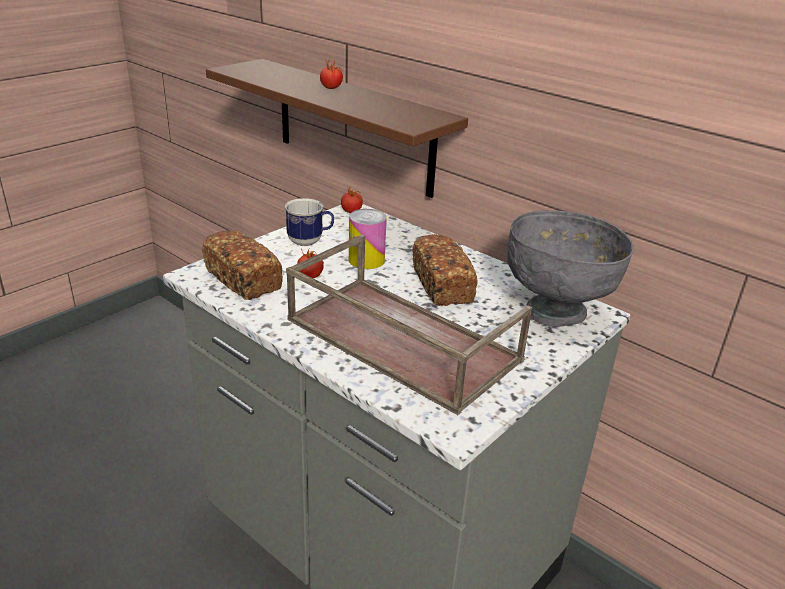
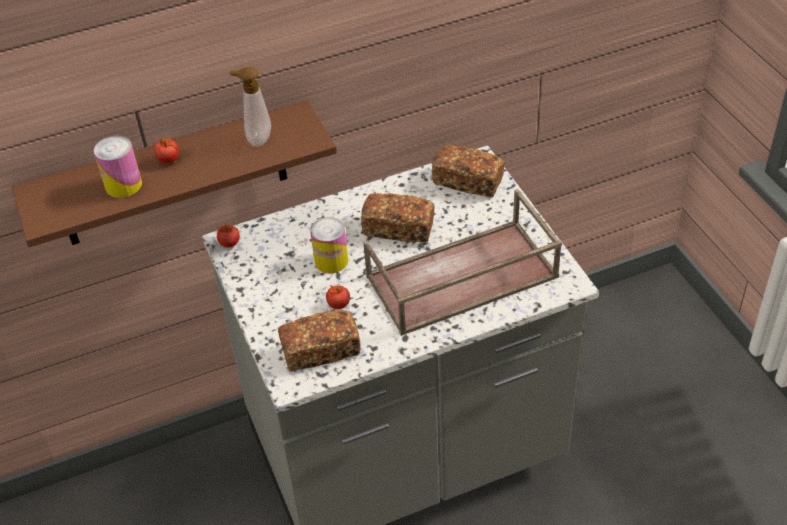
camera: 60 degrees left, 15 degrees up
(288, 81) = (123, 185): none -> can
(310, 242) = (275, 289): mug -> none
(388, 108) = (257, 139): none -> soap dispenser
(556, 312) = (468, 181): grey bowl -> bread

